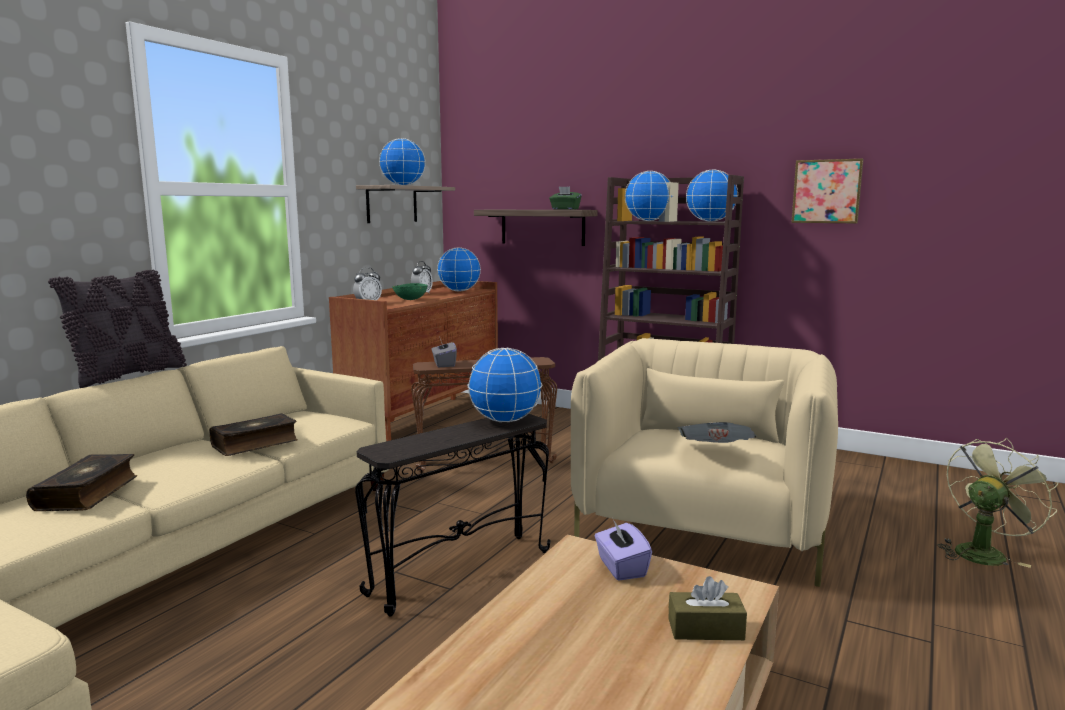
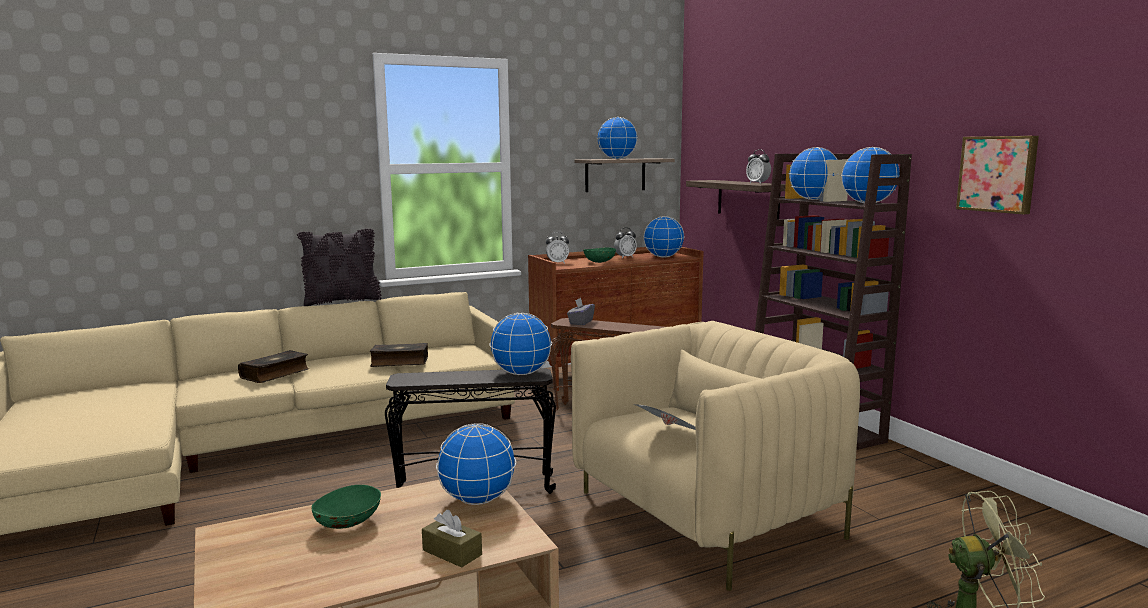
camera: 35 degrees right, 0 degrees up
(539, 645) = (348, 524): none -> green bowl
(565, 209) = (758, 183): green tissue box -> alarm clock
(621, 567) = (478, 500): purple tissue box -> globe

